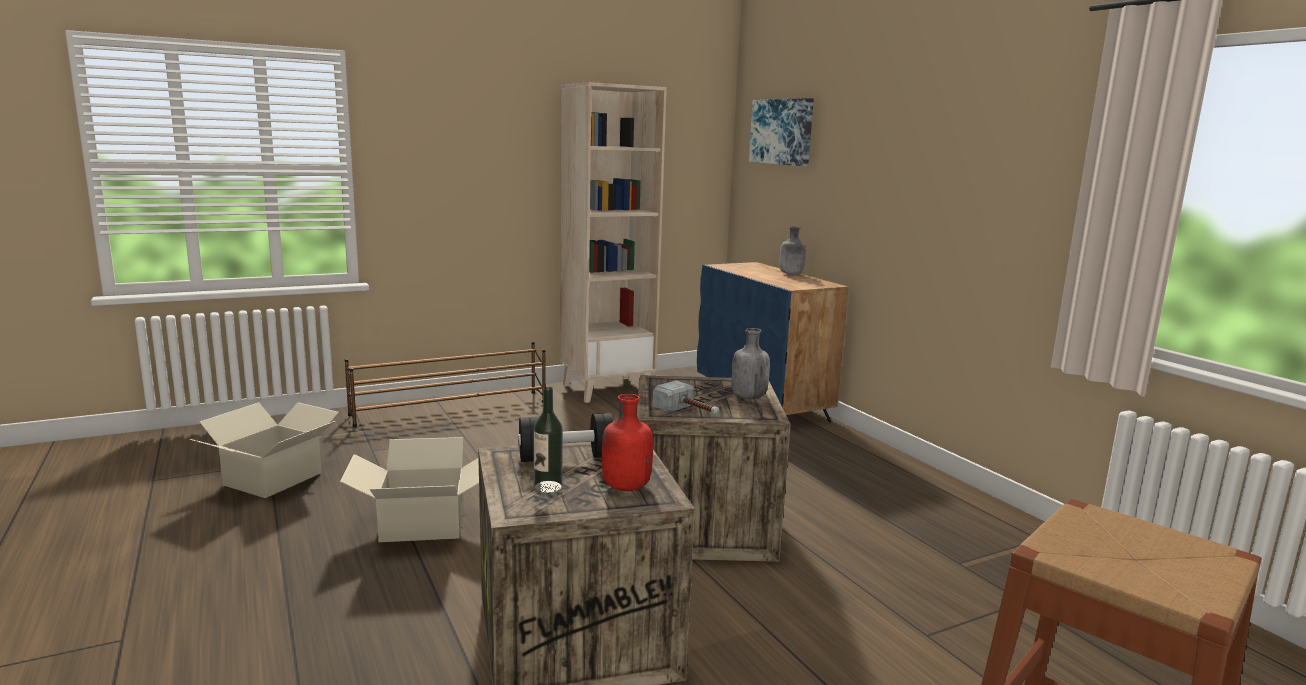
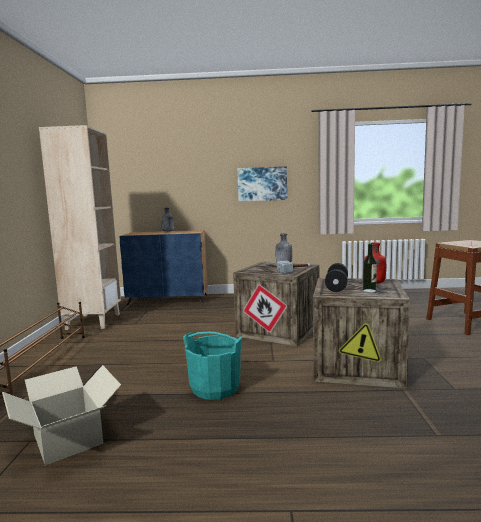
camera: 60 degrees left, 5 degrees down
(423, 524) = (215, 388): cardboard box -> turquoise bucket
(782, 132) = (138, 162): picture -> picture (262, 184)

